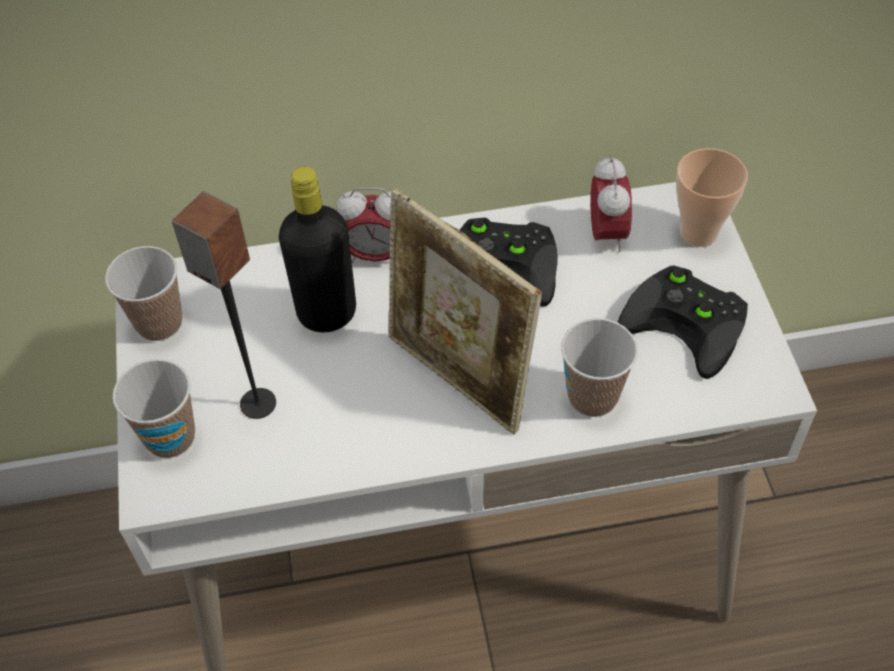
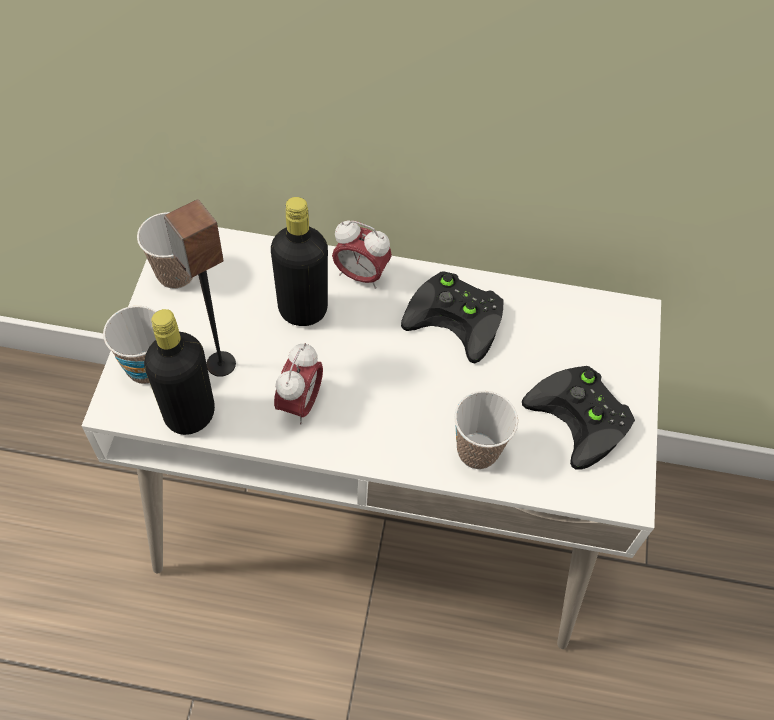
camera: 15 degrees right, 5 degrees up
(246, 471) = (190, 414): none -> black bottle
(458, 379) = (379, 399): picture frame -> none
(606, 234) = (550, 320): alarm clock -> alarm clock (300, 403)
(698, 233) = (626, 344): cup -> none

